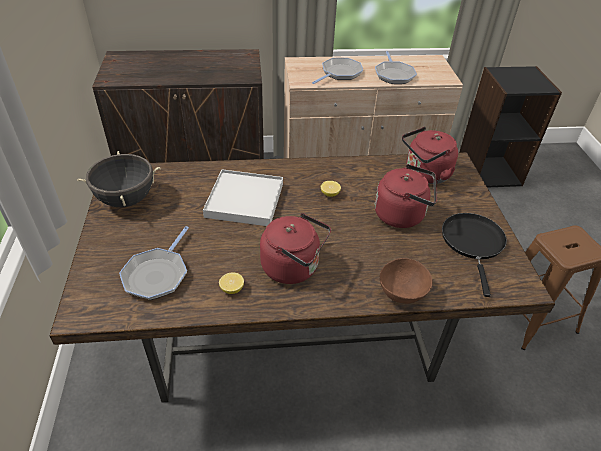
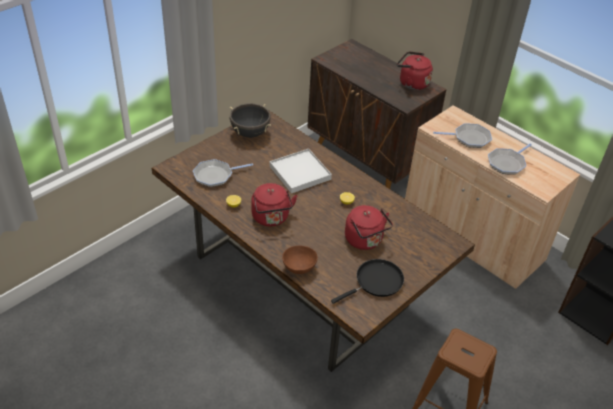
camera: 50 degrees right, 0 degrees up
(425, 175) = (419, 234): red kettle -> red kettle (411, 83)

